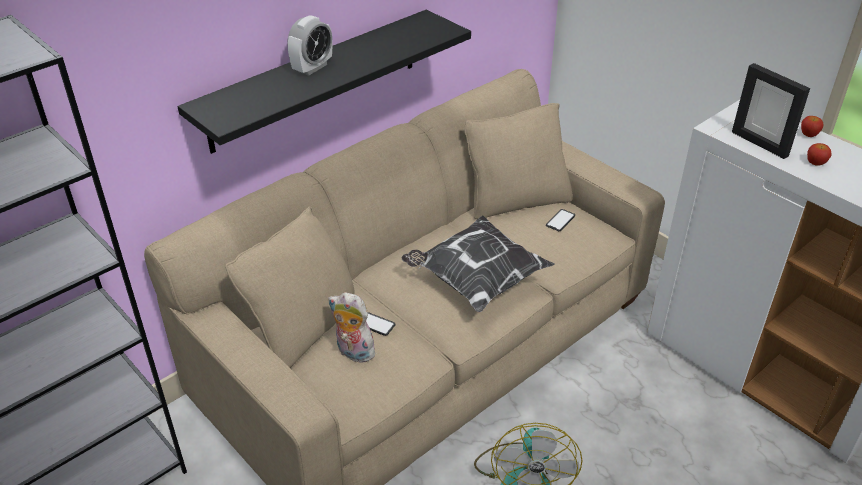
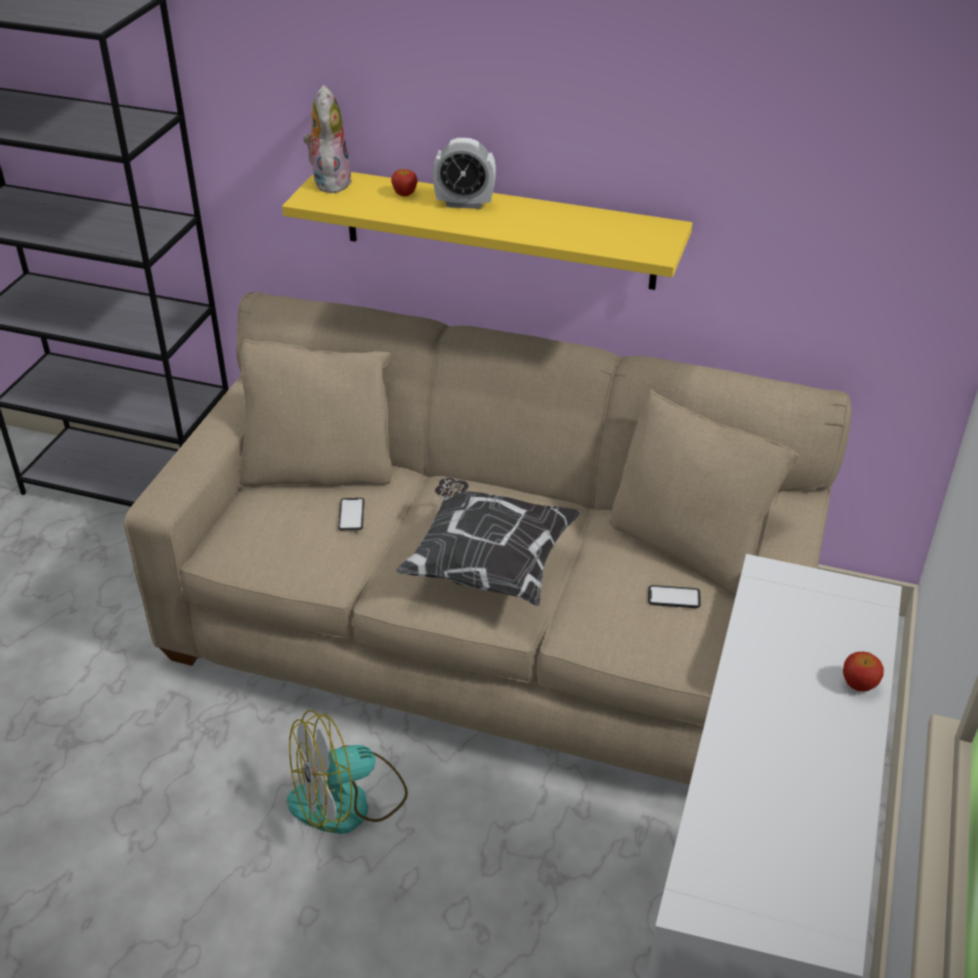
camera: 60 degrees right, 0 degrees up
(315, 80) = (498, 229): black shelf -> yellow shelf
(353, 352) = (297, 517): plush toy -> plush toy (329, 181)
(760, 143) = (772, 633): picture frame -> none
(816, 163) = (775, 708): apple -> apple (404, 194)

